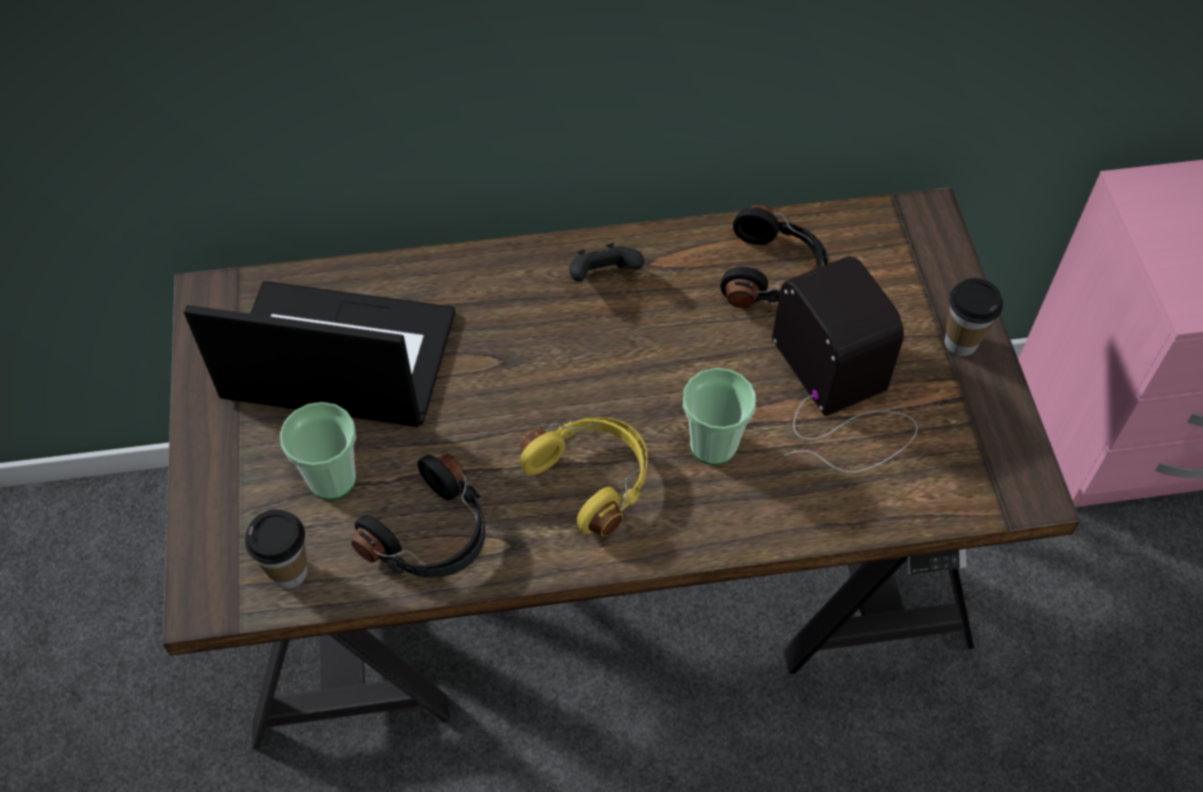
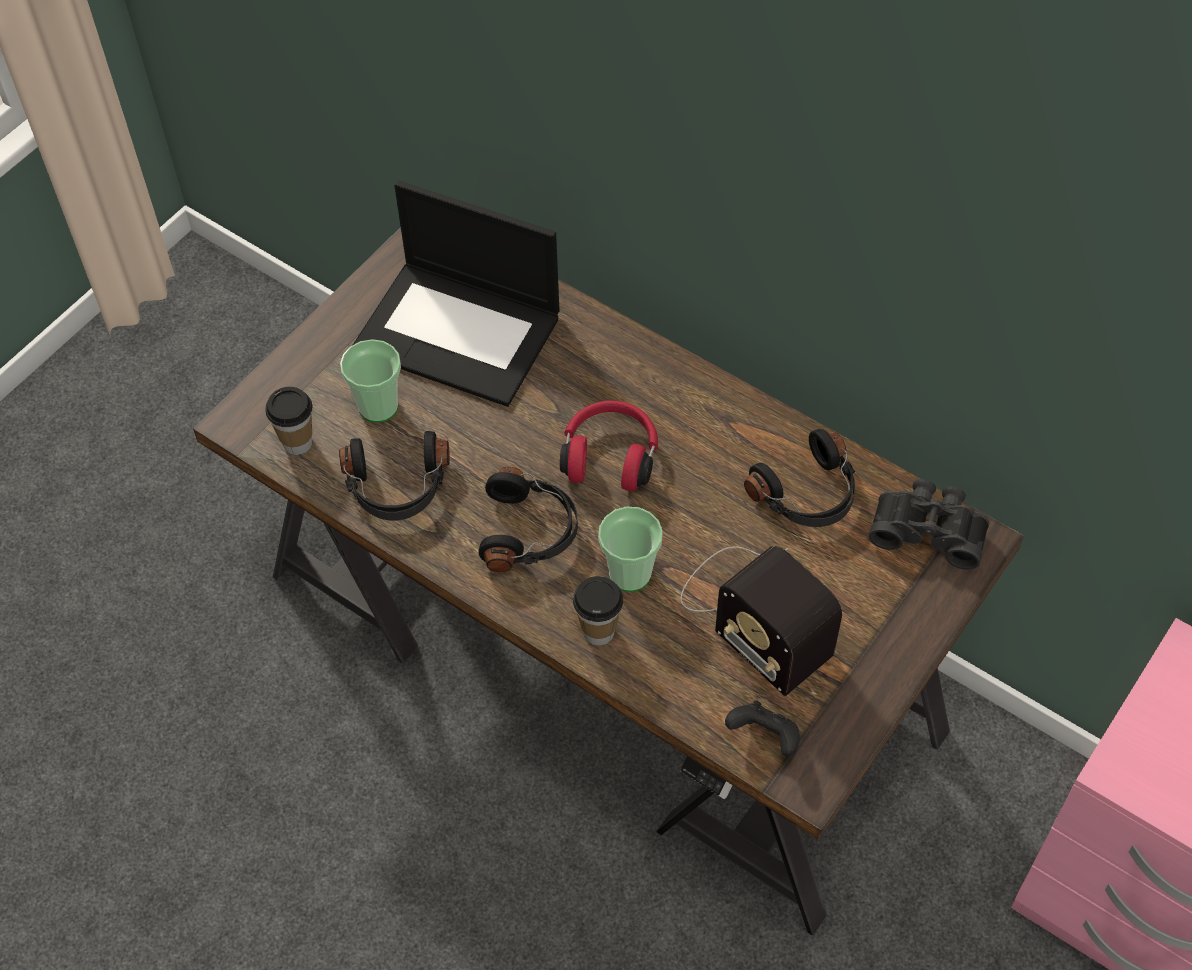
camera: 45 degrees right, 0 degrees up
(336, 358) = (460, 332): laptop -> laptop turned 150 degrees clockwise
(586, 362) = (610, 455): none -> red headphones
(593, 478) = (530, 532): yellow headphones -> black headphones
(603, 277) = (687, 407): black game controller -> black game controller (764, 737)
(841, 397) = (753, 613): radio -> radio turned 120 degrees clockwise
(886, 232) = (928, 529): none -> black binoculars
(960, 343) = (886, 647): cup -> cup (598, 631)

